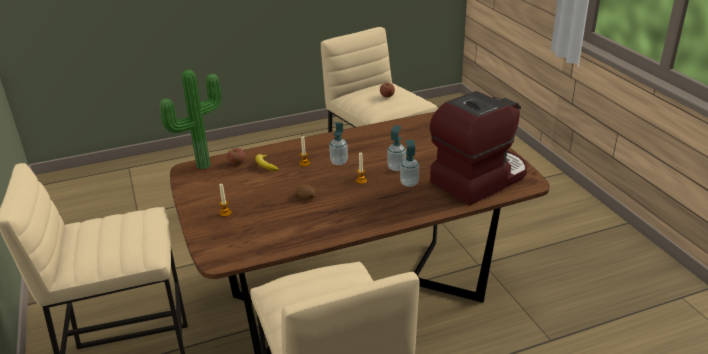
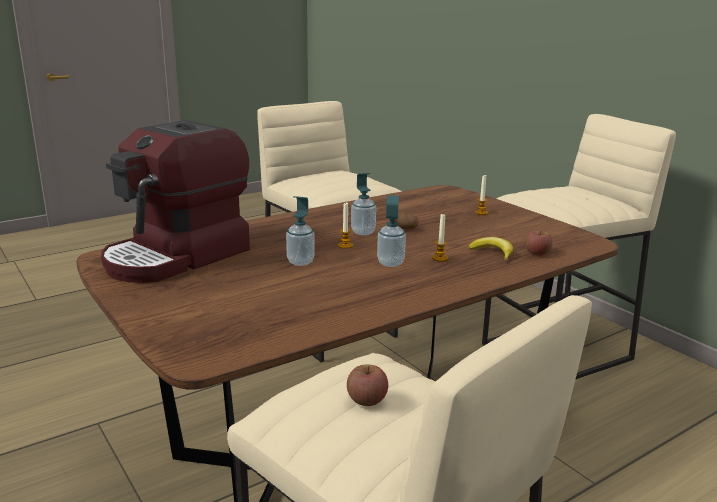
camera: 165 degrees right, 10 degrees down
(201, 164) = (583, 248): potted plant -> none
(409, 183) = (278, 247): soap dispenser -> soap dispenser (363, 232)

